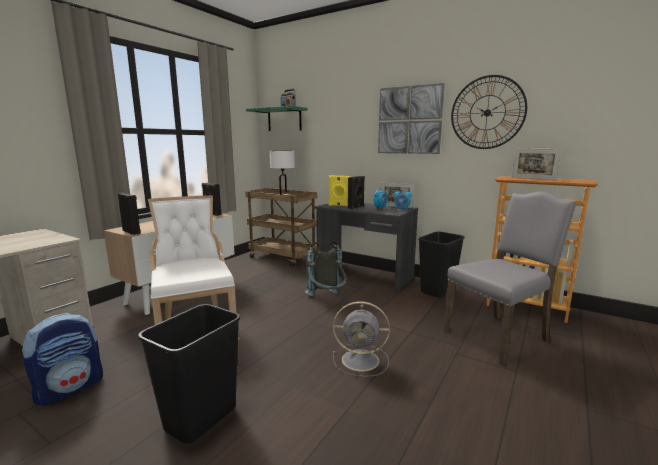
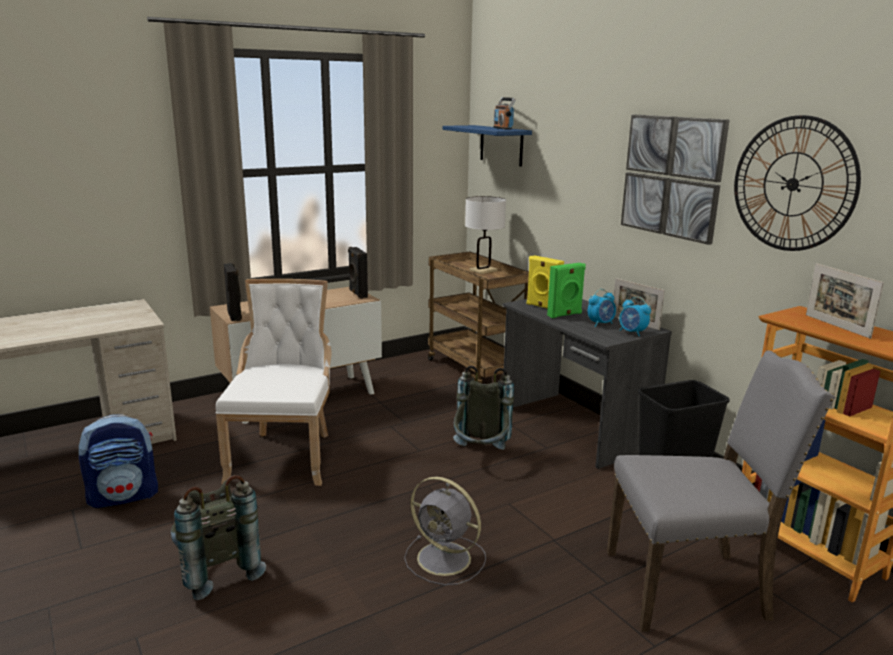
camera: 25 degrees right, 5 degrees up
(201, 419) = (216, 571): black trash can -> grey backpack
(284, 120) = (501, 145): green shelf -> blue shelf
(356, 207) = (565, 315): black speaker -> green speaker

